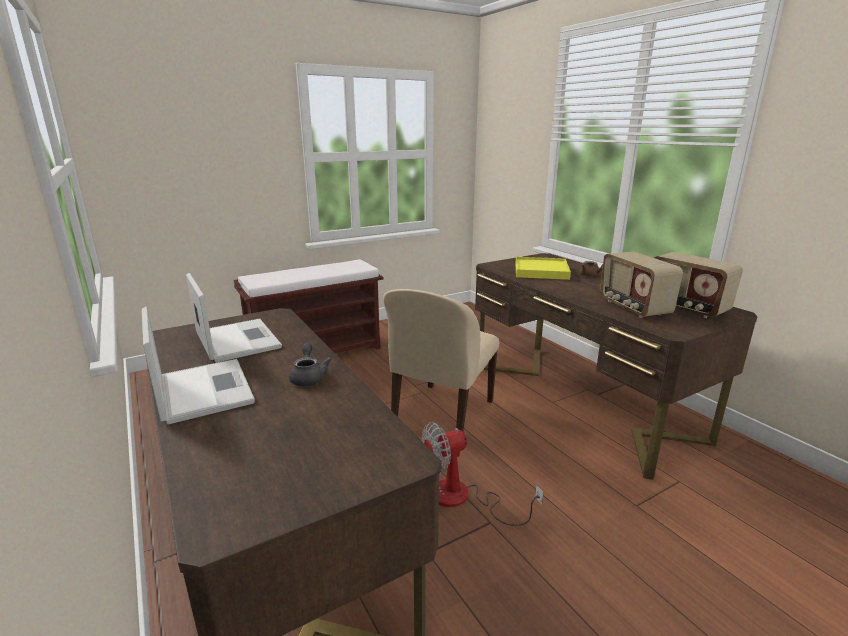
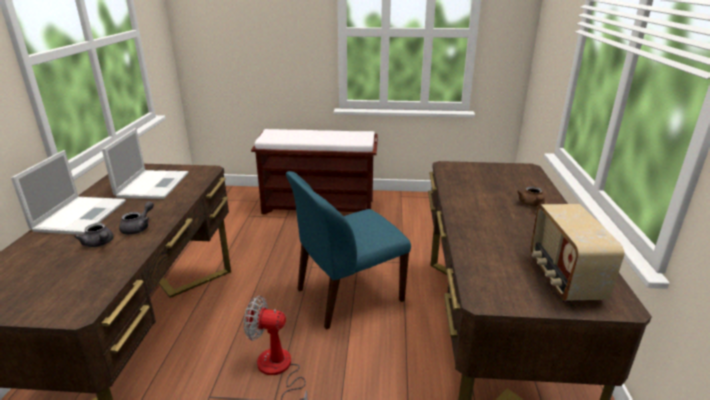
camera: 35 degrees right, 5 degrees up
(293, 404) = (99, 244): none -> grey teapot
(442, 415) = (347, 296): beige chair -> blue chair
(541, 271) = (485, 185): yellow tray -> none
(633, 307) = (499, 256): radio -> none

